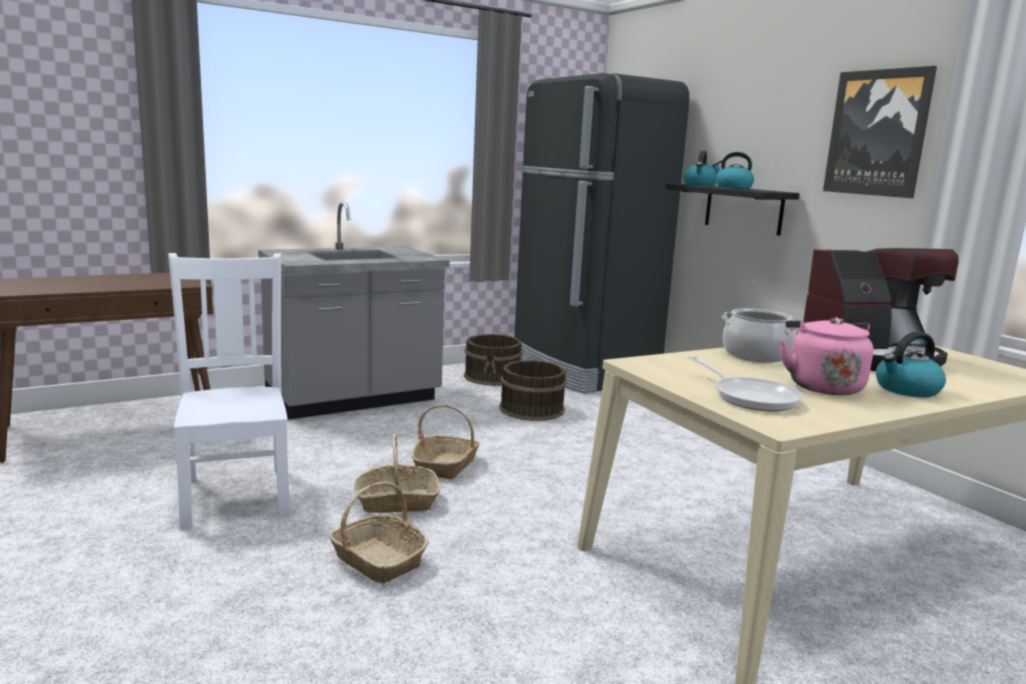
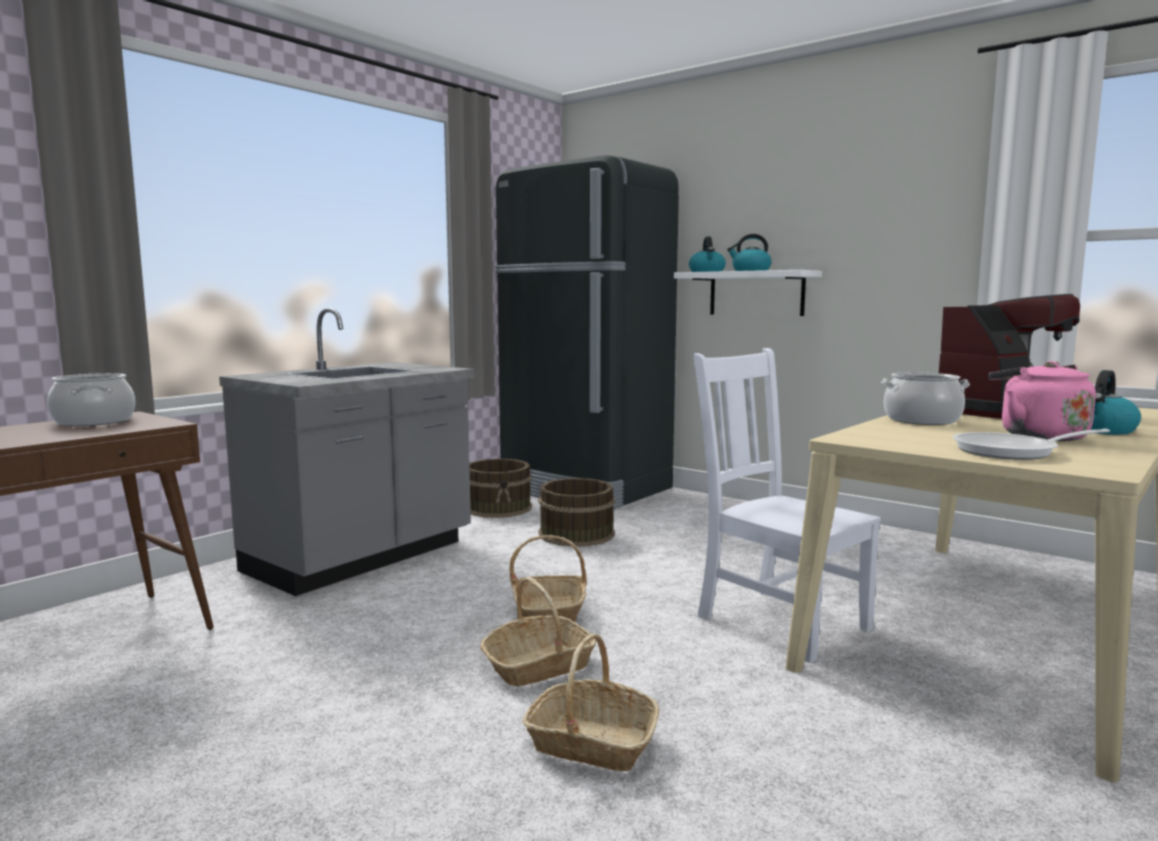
camera: 20 degrees left, 5 degrees down
(157, 277) = (95, 421): none -> cooking pot
(236, 494) = (319, 703): white chair -> white chair (778, 620)
(743, 209) = (756, 293): black shelf -> white shelf
(750, 397) = (1013, 452): frying pan -> frying pan turned 135 degrees clockwise
(878, 133) = (905, 205): picture -> none

